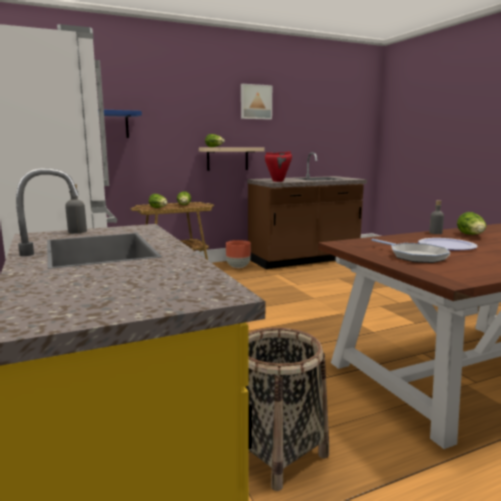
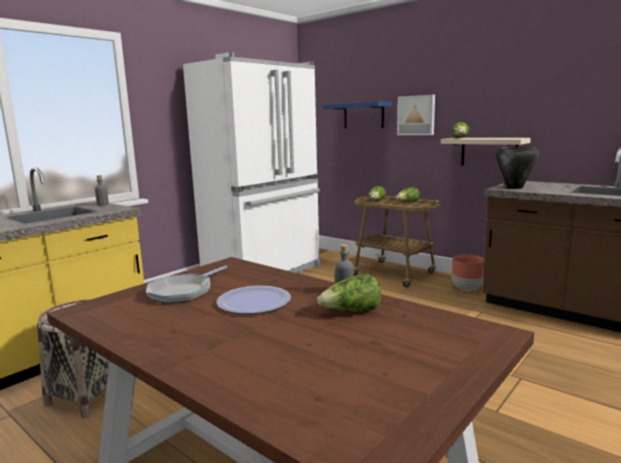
camera: 65 degrees right, 0 degrees up
(255, 102) = (537, 74): picture -> picture (416, 115)
(278, 181) = (514, 188): red cooking pot -> black cooking pot

